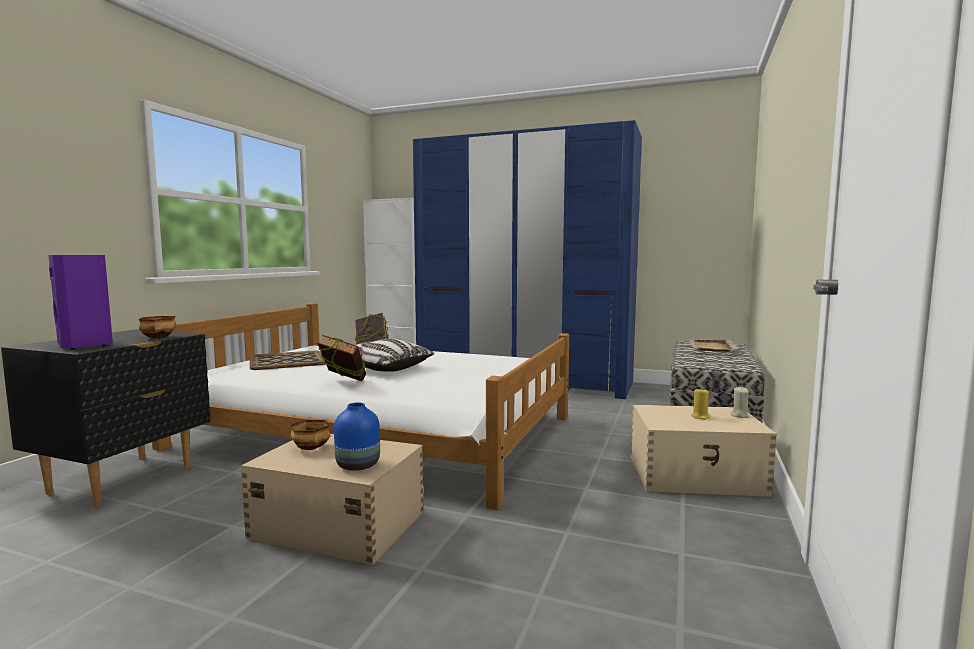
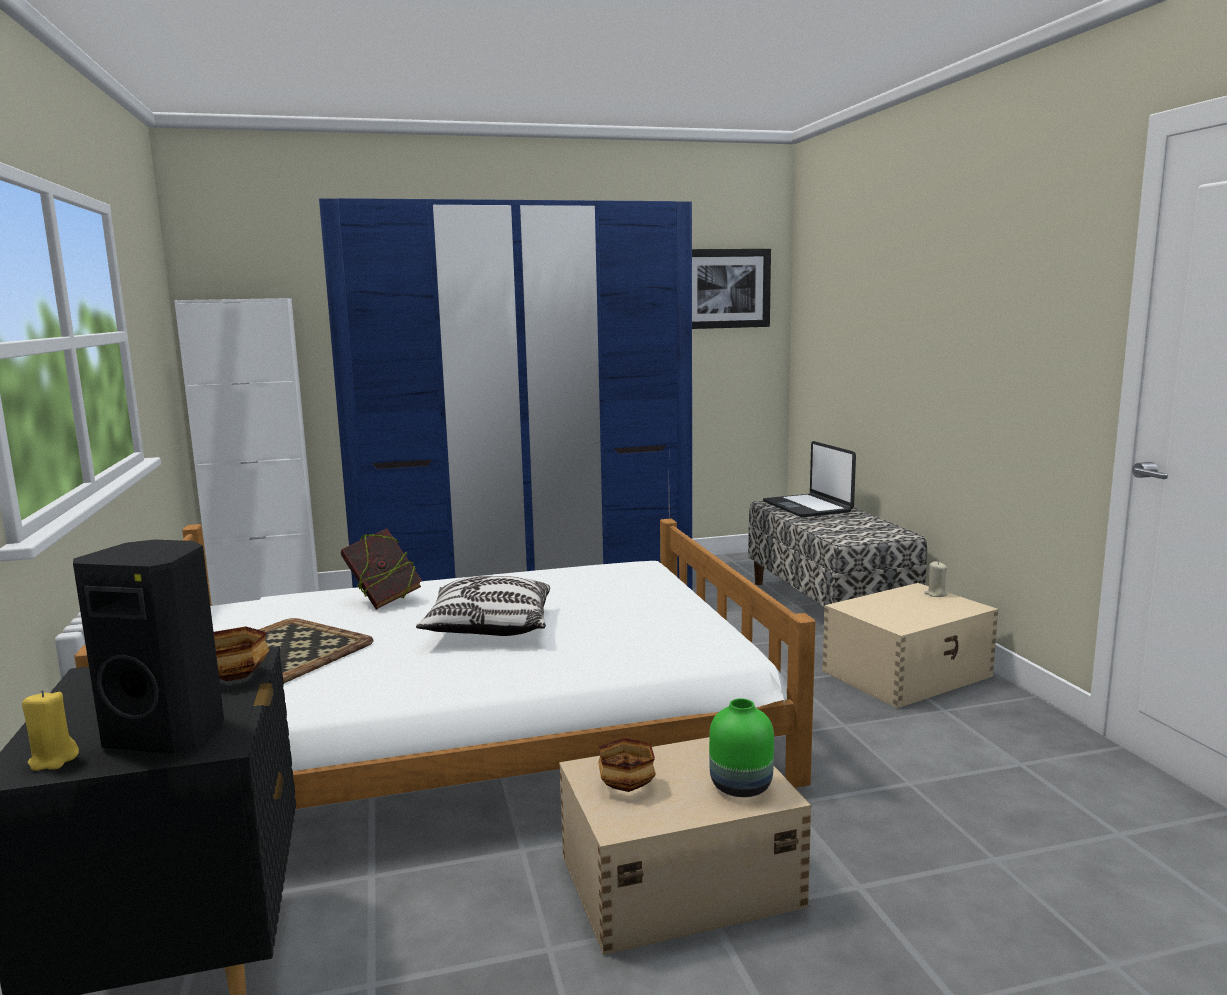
camera: 35 degrees left, 5 degrees up
(86, 345) = (169, 734): purple speaker -> black speaker
(343, 384) = (505, 672): book -> none
(359, 465) = (742, 785): blue vase -> green vase
(694, 188) = (725, 288): none -> picture
(700, 417) = (911, 605): yellow candle -> yellow candle (53, 760)
(712, 347) = (808, 507): beige tray -> laptop

